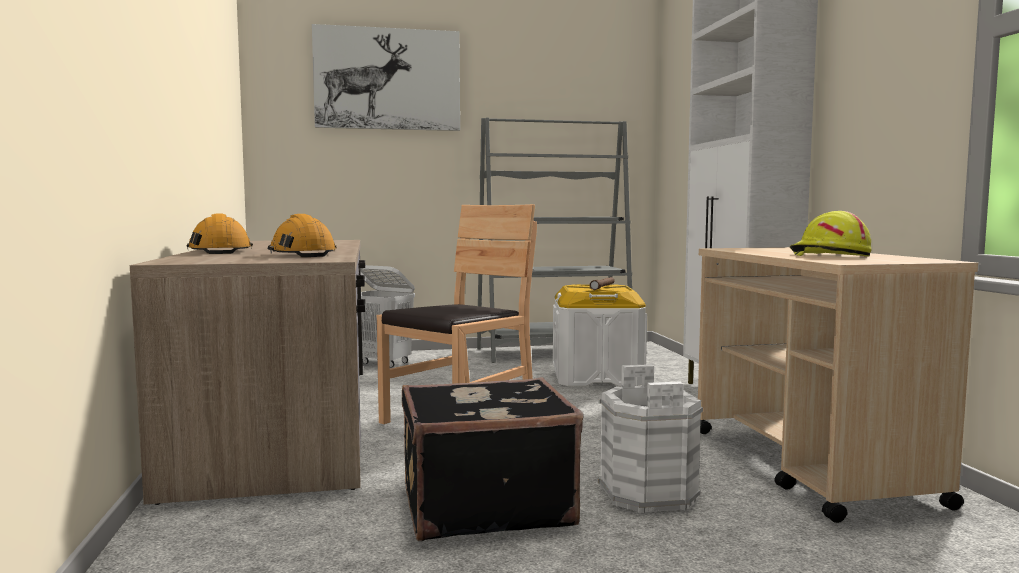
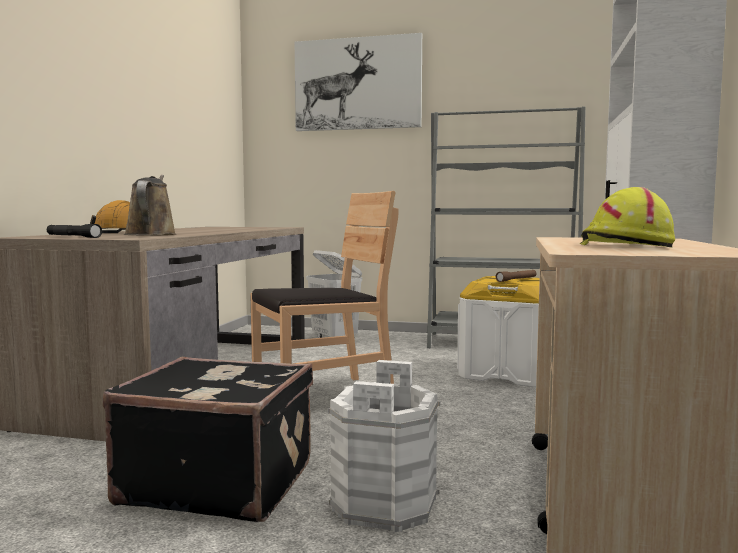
camera: 25 degrees right, 0 degrees up
(240, 260) = (73, 237): none -> black flashlight
(301, 254) = (151, 235): orange hard hat -> brown watering can

